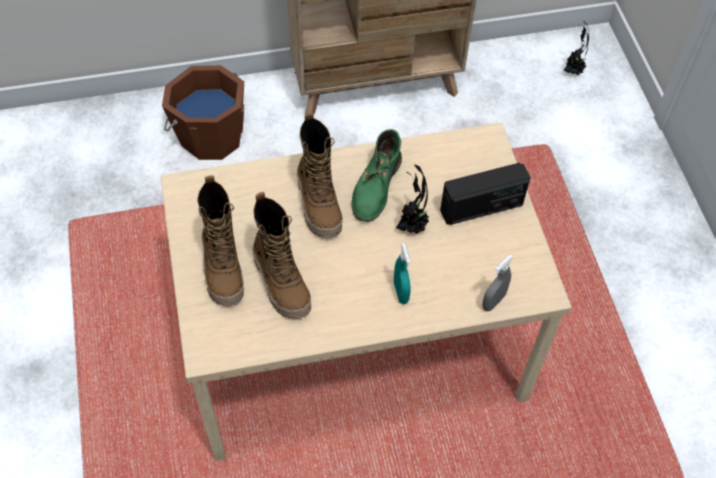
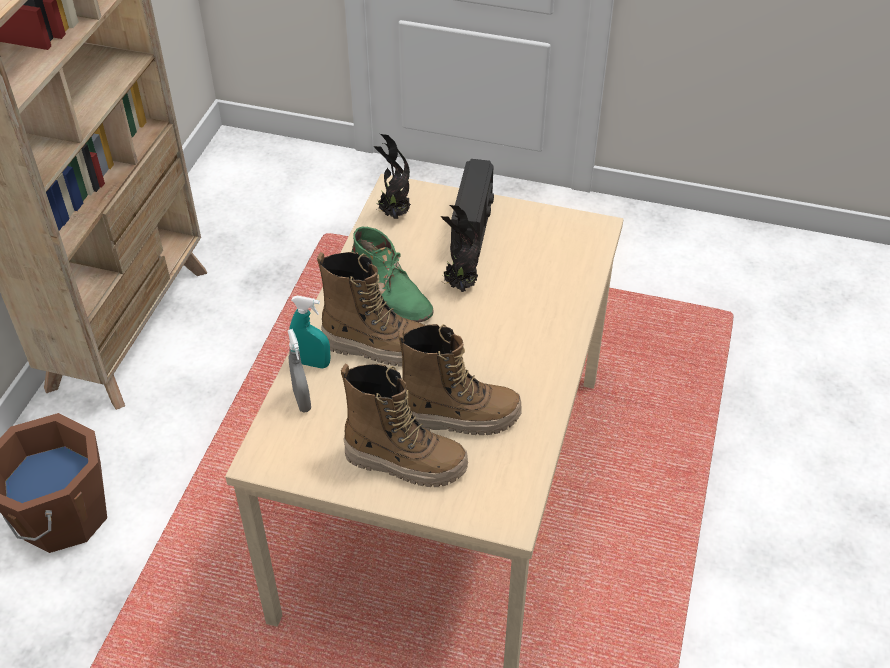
camera: 60 degrees left, 10 degrees down
(400, 292) = (533, 326): turquoise spray bottle -> turquoise spray bottle (312, 363)
(493, 301) = (586, 265): grey spray bottle -> grey spray bottle (302, 400)
(573, 70) = (255, 175): potted plant -> potted plant (393, 214)

